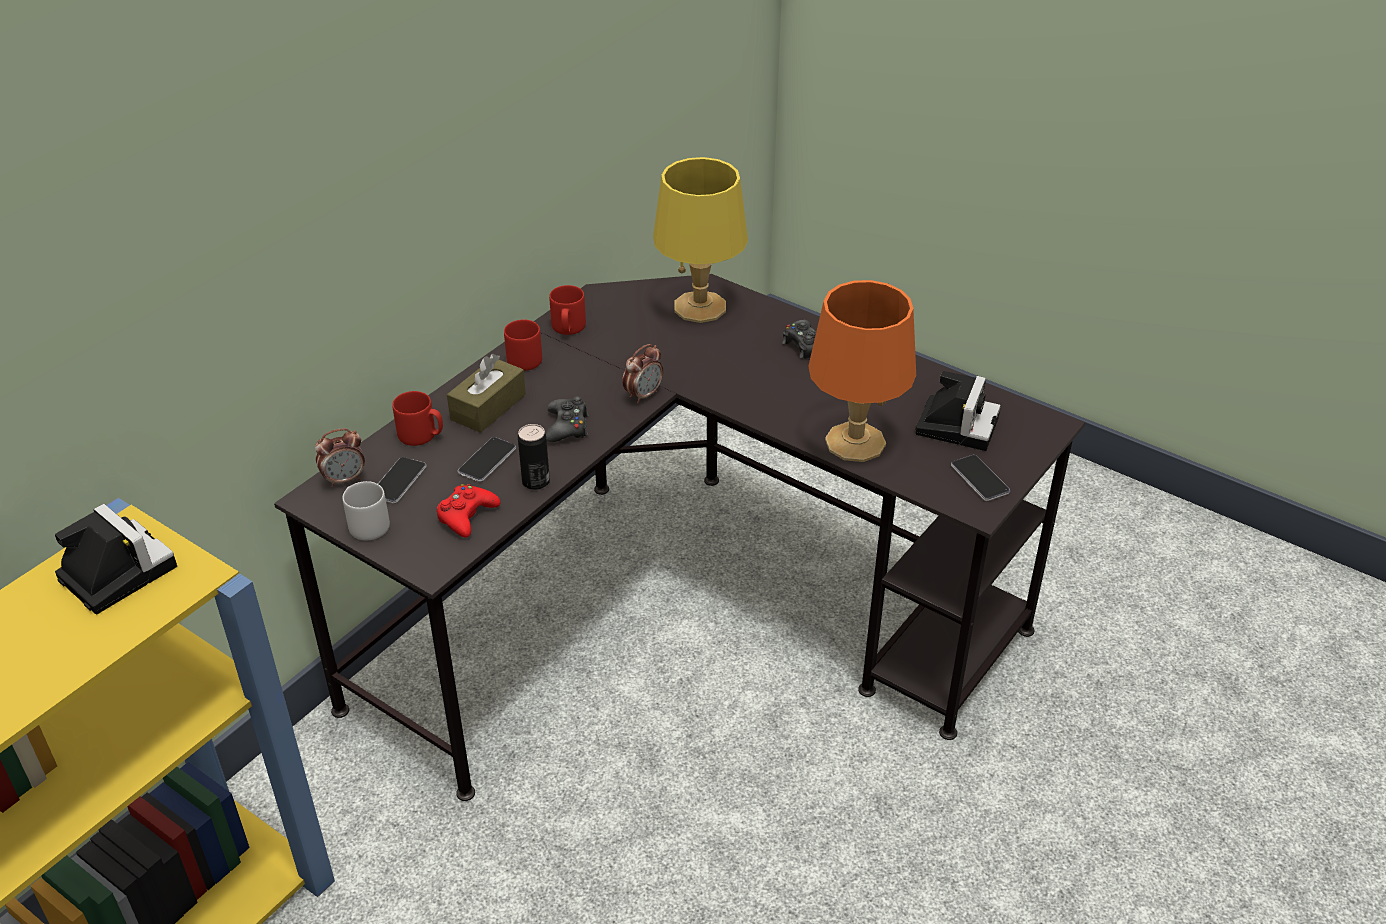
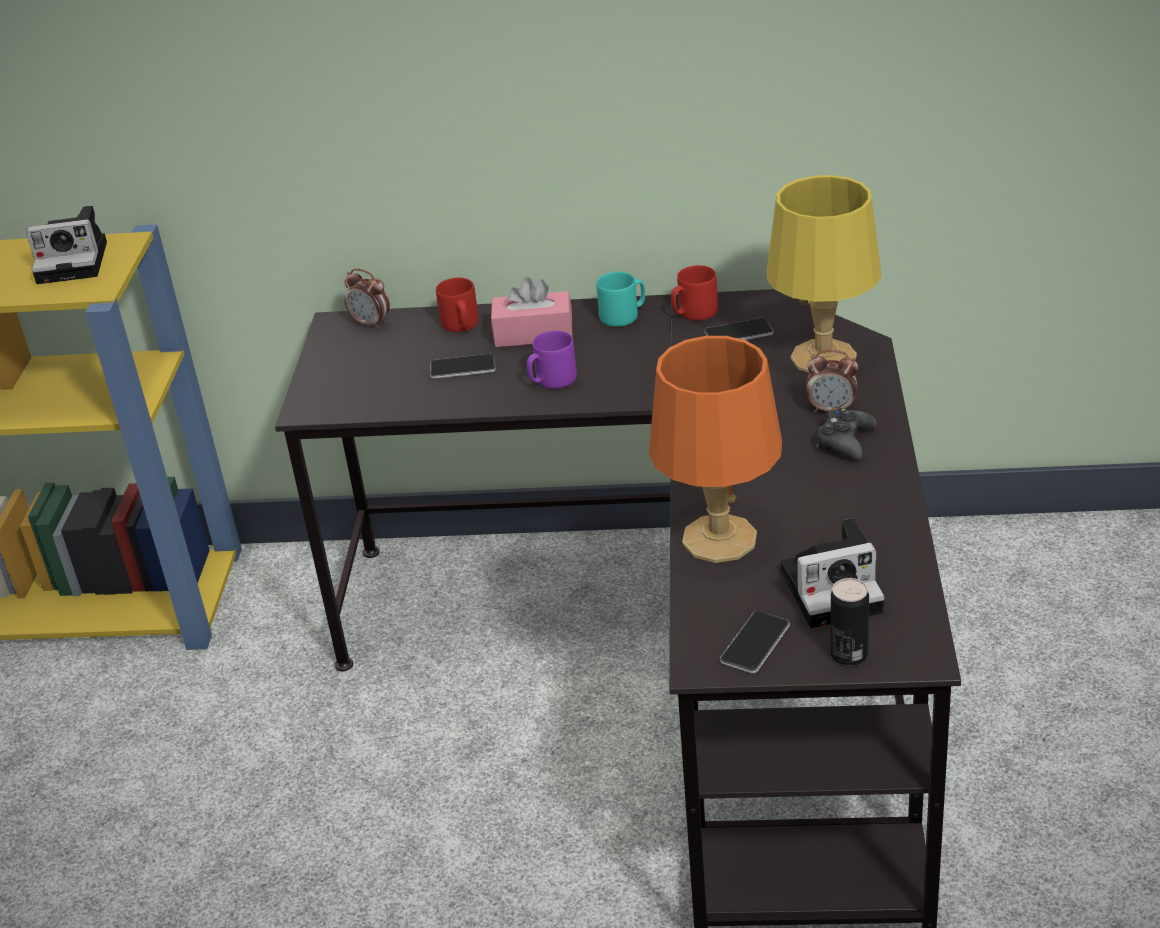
camera: 60 degrees right, 5 degrees down
(114, 572) = (76, 261): camera -> camera turned 75 degrees clockwise
(366, 524) = (328, 359): grey mug -> none
(398, 481) = (393, 345): phone -> phone (738, 333)
(466, 516) = (382, 394): red game controller -> none
(488, 407) = (533, 333): brown tissue box -> pink tissue box
(526, 358) = (623, 316): red mug -> turquoise mug
(536, 482) = (460, 402): can -> can (849, 654)
(567, 427) = (552, 380): black game controller -> purple mug
(643, 395) = (644, 394): alarm clock -> alarm clock (831, 409)

